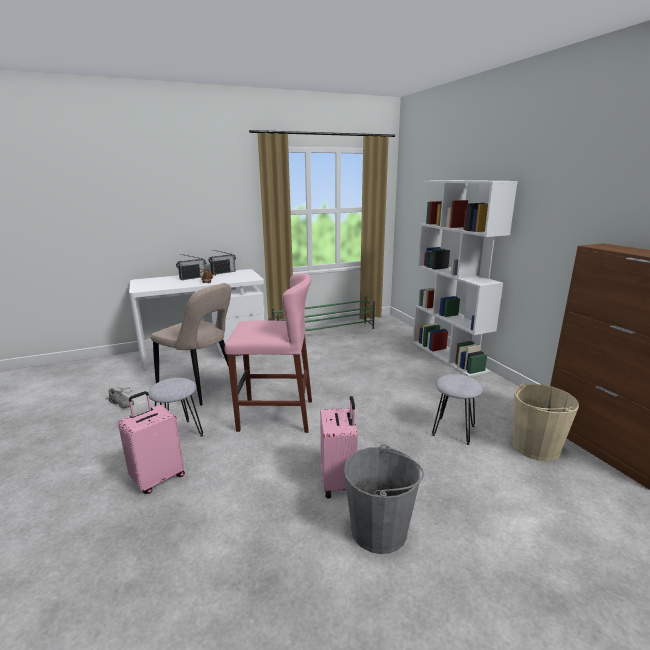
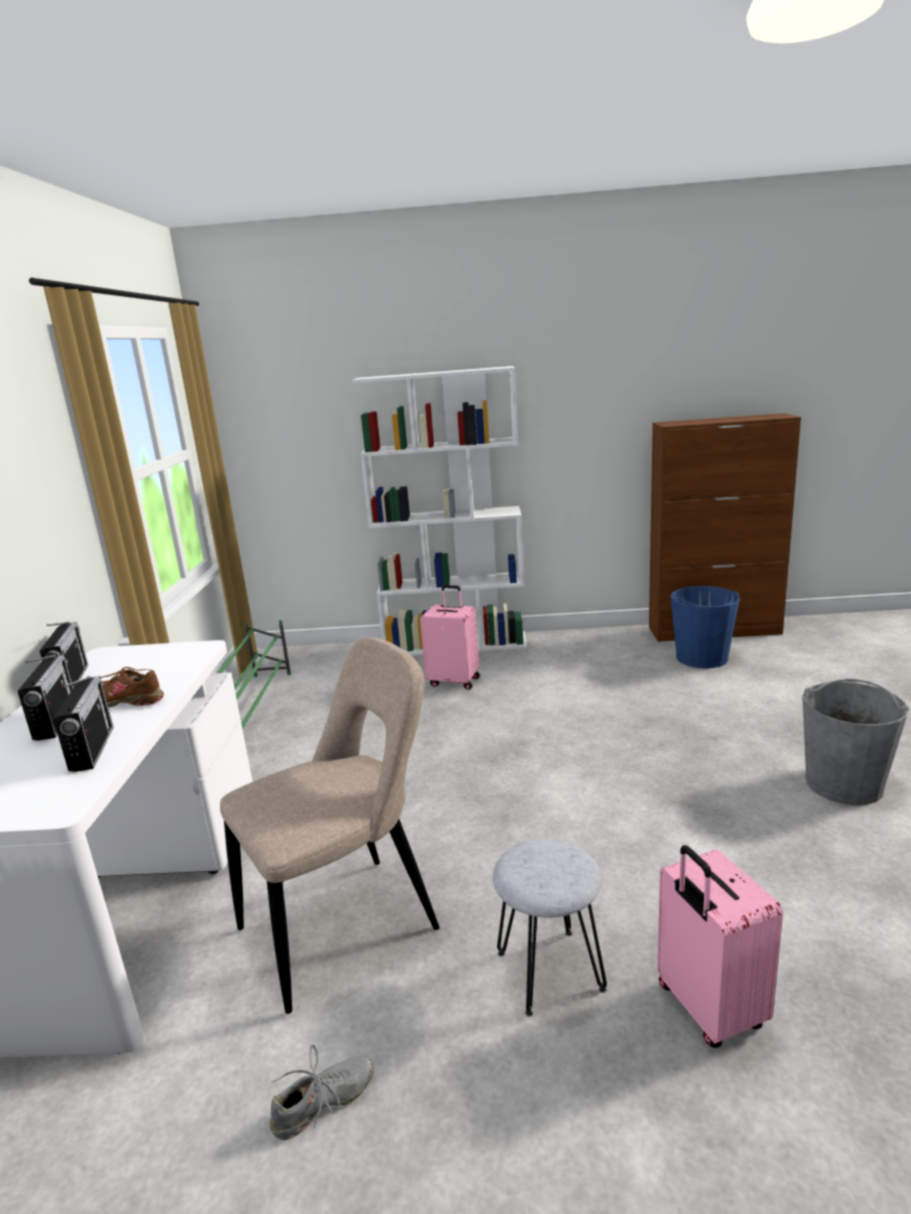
camera: 65 degrees left, 0 degrees up
(173, 284) = (92, 749): none -> radio
(276, 415) = (540, 827): pink stool -> none
(339, 482) = (749, 795): pink suitcase -> pink suitcase (454, 681)
(453, 430) = (651, 691): grey stool -> none
(535, 447) = (701, 658): beige bucket -> blue bucket

